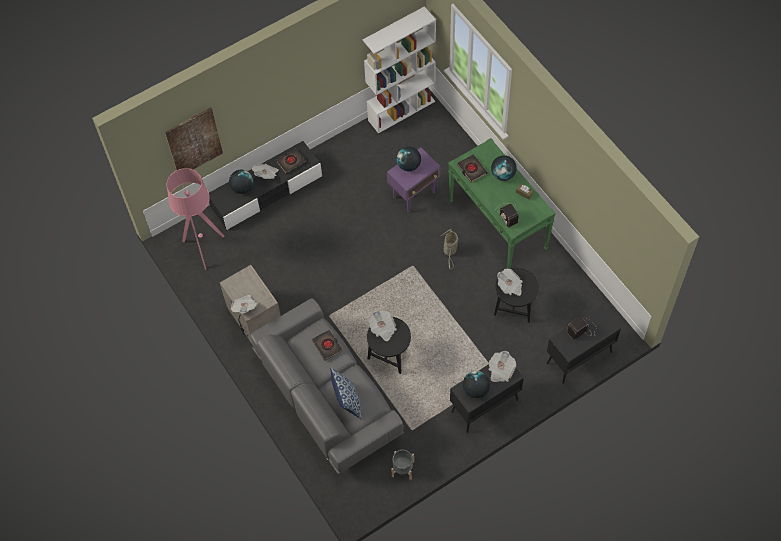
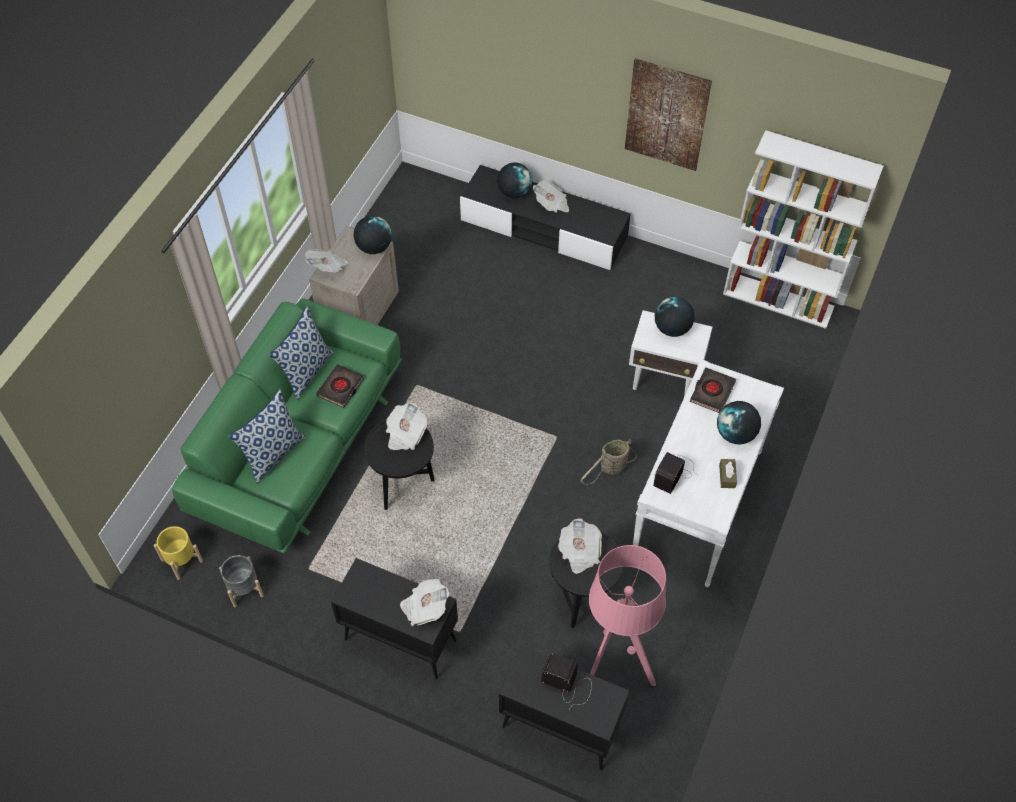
camera: 55 degrees right, 5 degrees down
(194, 141) = (482, 68): picture -> picture (667, 115)
(204, 248) = (420, 214): pink floor lamp -> pink floor lamp (614, 671)
(291, 162) = (589, 218): black book -> none
(300, 358) = (306, 371): none -> pillow
(327, 396) = (299, 445): grey sofa -> green sofa
(362, 493) = (181, 560): none -> yellow planter
(414, 195) = (664, 382): purple side table -> white side table
(475, 390) = (372, 591): globe -> globe (374, 247)
(498, 225) = (697, 504): green console table -> white console table

